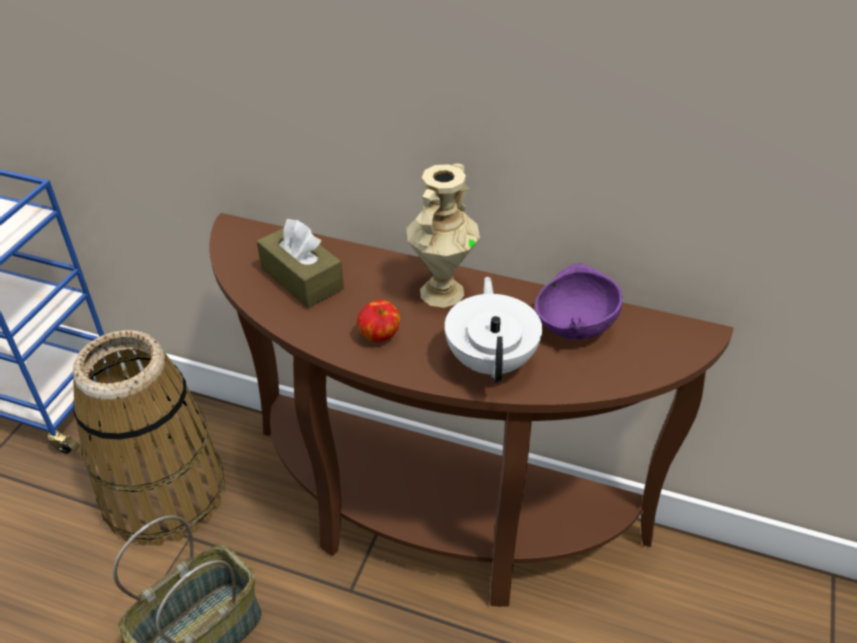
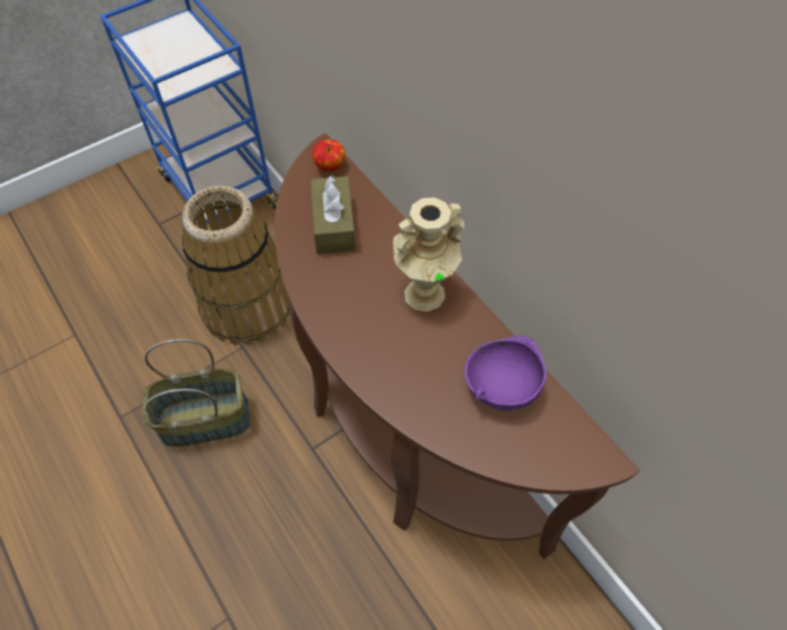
camera: 35 degrees right, 15 degrees up
(380, 336) = (347, 308): apple -> apple (330, 167)
(491, 360) = (409, 378): white teapot -> none

